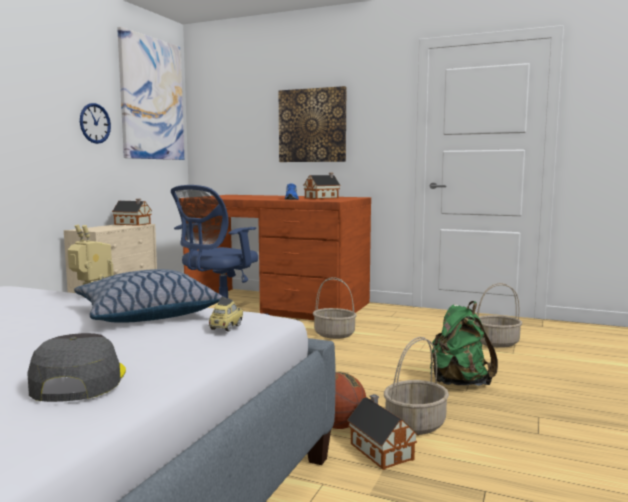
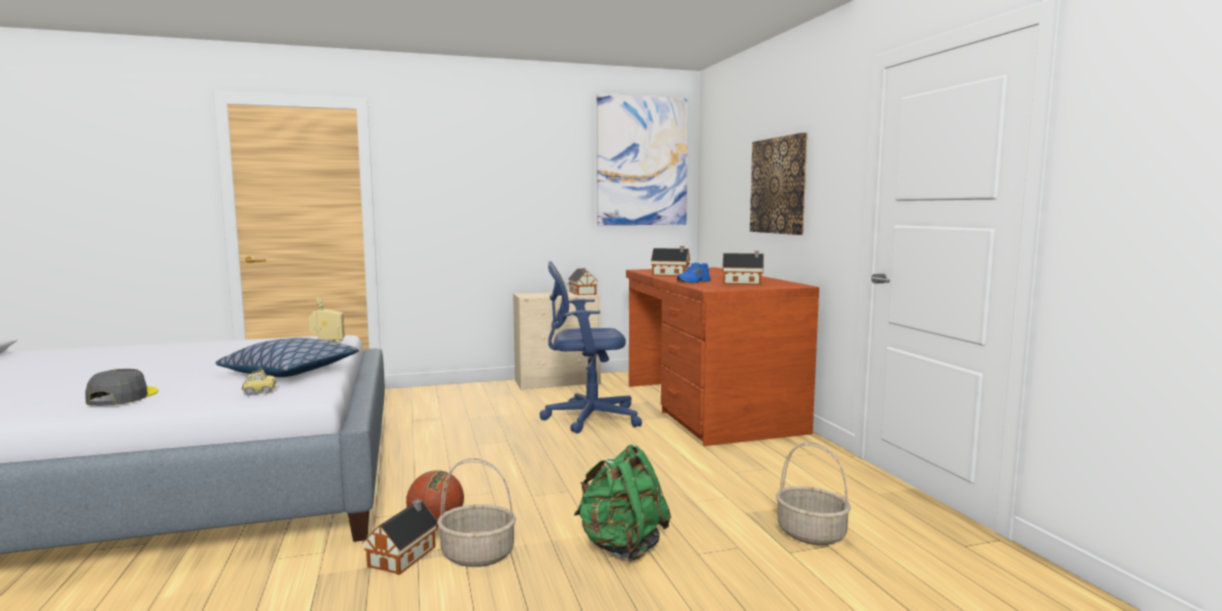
camera: 50 degrees right, 0 degrees up
(78, 381) = (122, 397): grey cap -> grey cap turned 45 degrees counterclockwise
(95, 123) = (561, 193): wall clock -> none
(242, 198) = (671, 274): none -> toy house
(334, 334) = (666, 454): basket -> none

